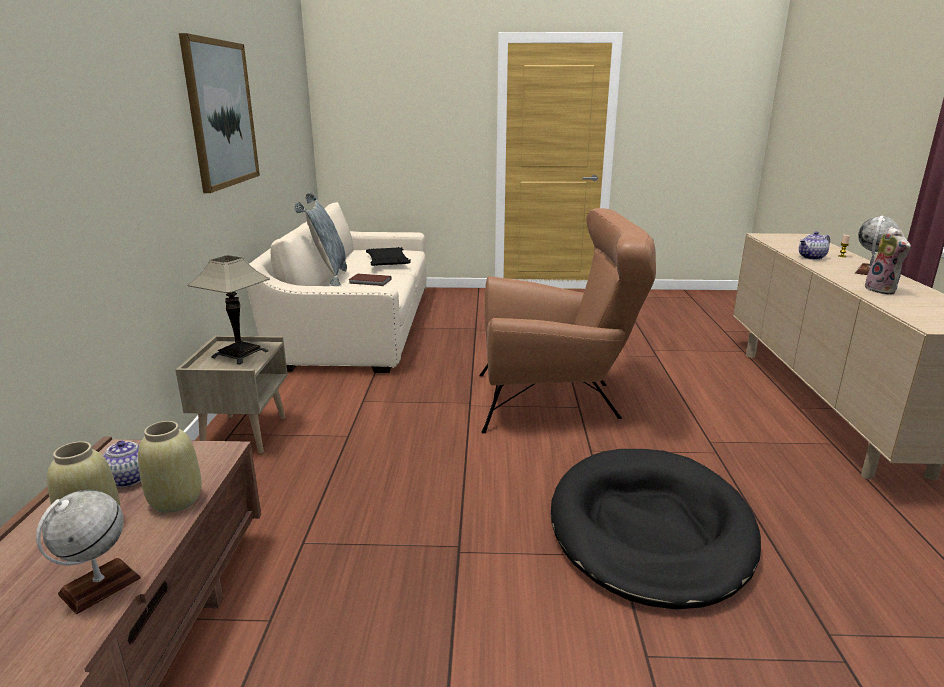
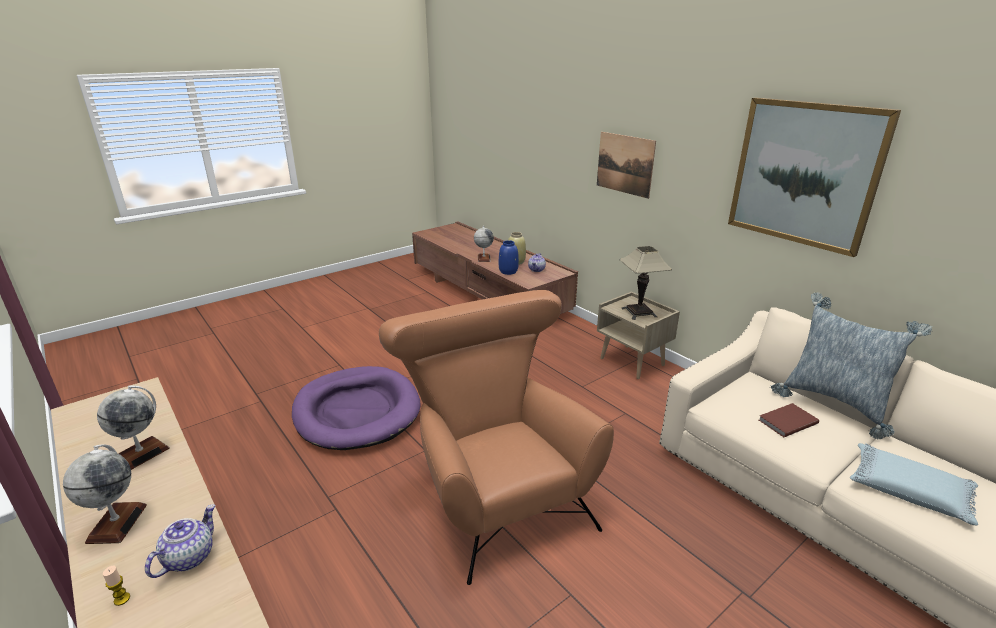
camera: 140 degrees right, 5 degrees up
(91, 168) = (624, 164): none -> picture
(176, 500) = (508, 272): beige vase -> blue vase
(387, 261) = (910, 488): black pillow -> blue pillow
(558, 400) = (496, 495): brown armchair -> brown armchair turned 105 degrees clockwise
(650, 530) = (357, 411): black dog bed -> purple dog bed
(882, 290) = (141, 454): plush toy -> globe

